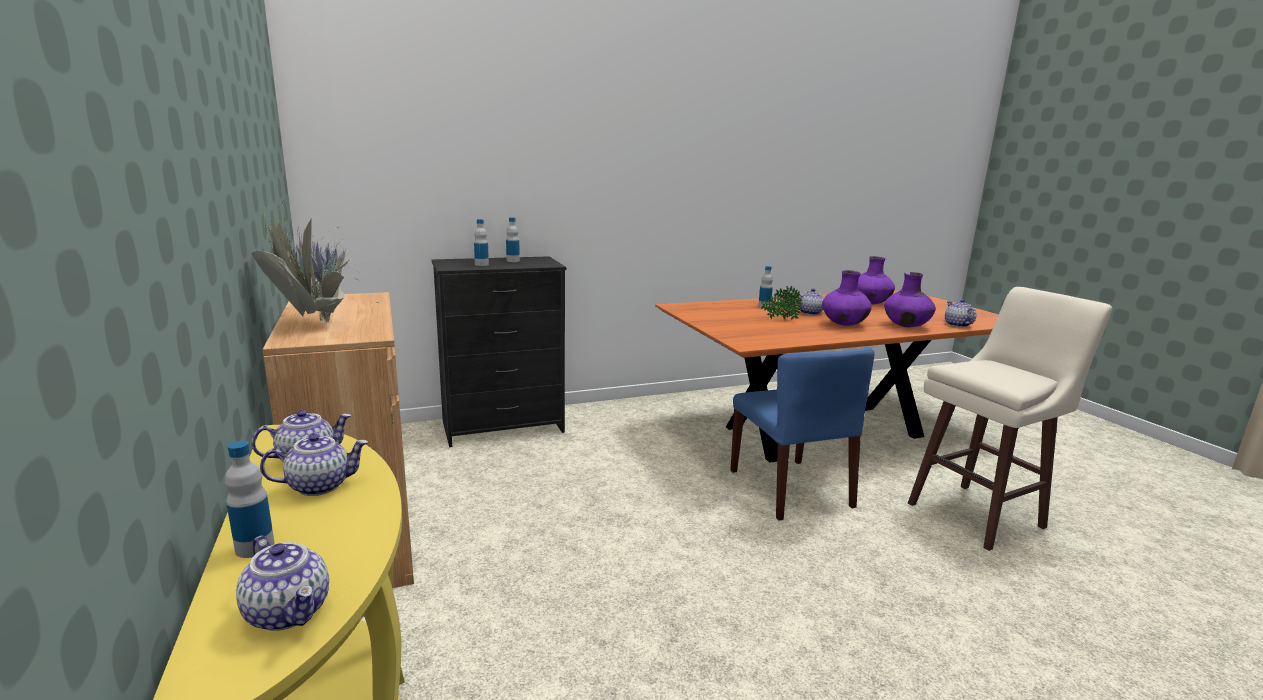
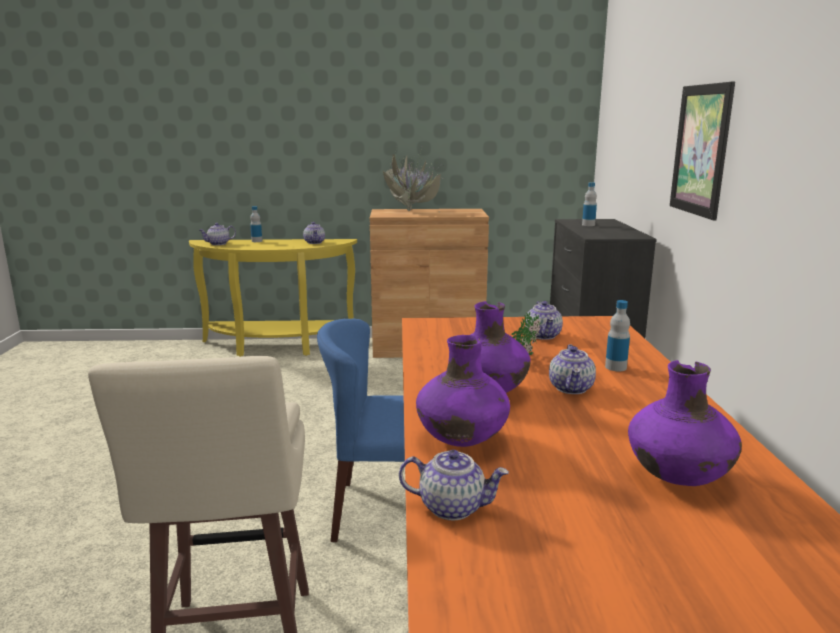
camera: 110 degrees right, 0 degrees up
(320, 485) = (289, 244): teapot -> teapot (543, 335)
(513, 261) = (614, 230): bottle -> none
(594, 177) = (700, 150): none -> picture

